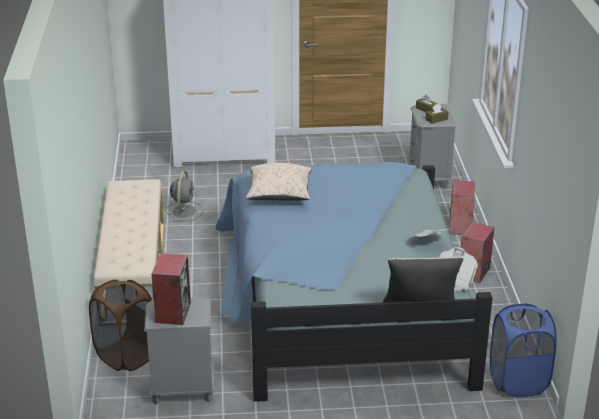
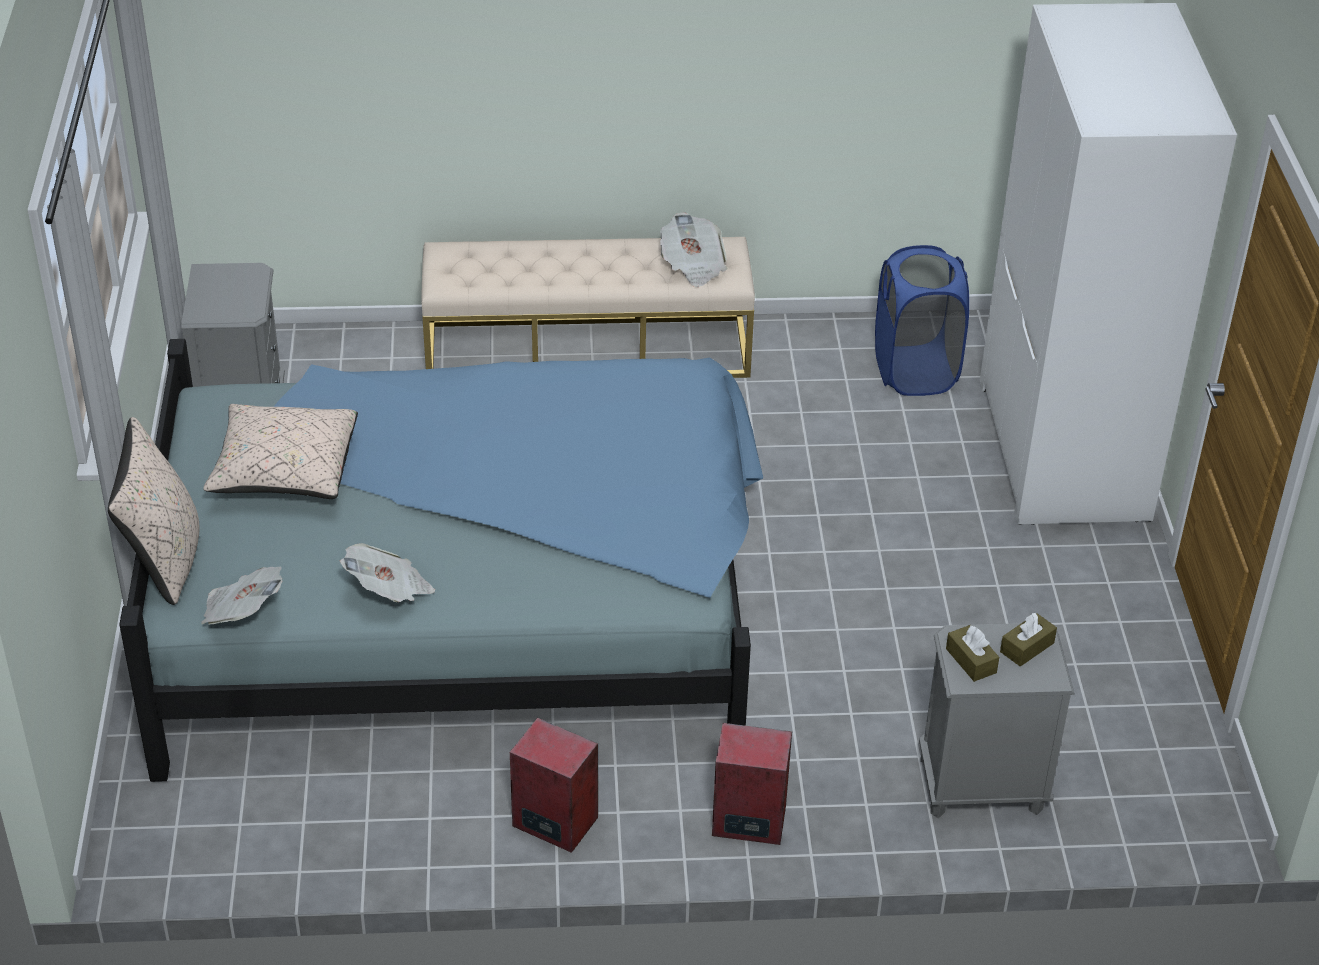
camera: 90 degrees right, 10 degrees up
(126, 356) = (343, 355): brown laundry basket -> none
(136, 192) = (693, 266): none -> newspaper
(172, 312) = (228, 287): speaker -> none
(184, 211) = (801, 401): grey fan -> none
(279, 194) = (588, 394): beige pillow -> beige pillow (284, 471)
(518, 382) = (163, 840): blue laundry basket -> blue laundry basket (915, 371)

